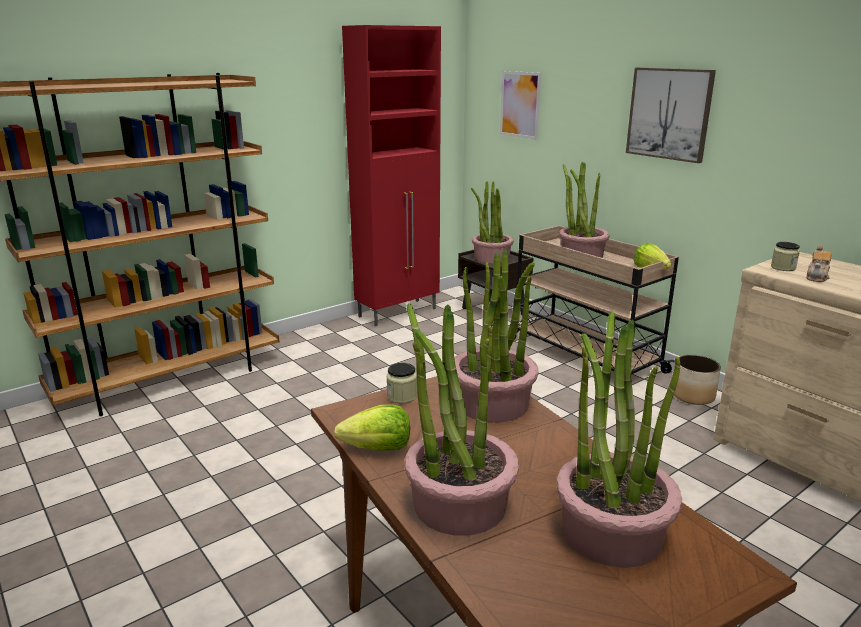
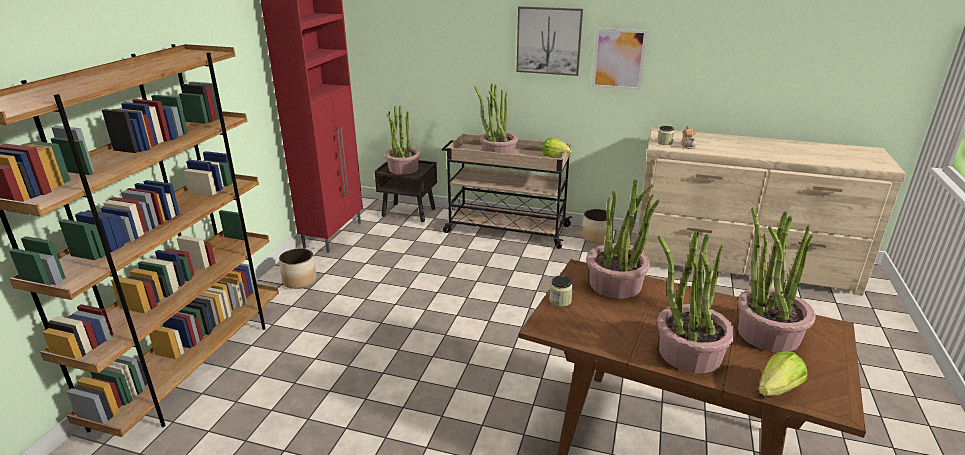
camera: 35 degrees left, 5 degrees up
(324, 342) = (300, 280): none -> planter
(378, 449) = (601, 341): lettuce -> lettuce (777, 389)
(520, 104) = (406, 37): picture -> picture (618, 59)

